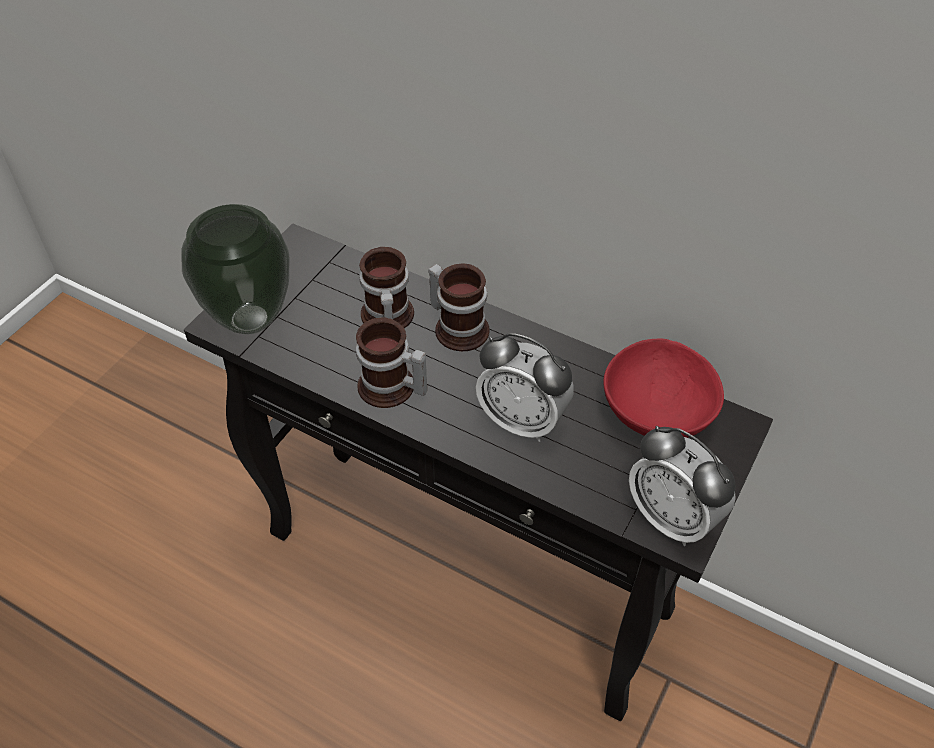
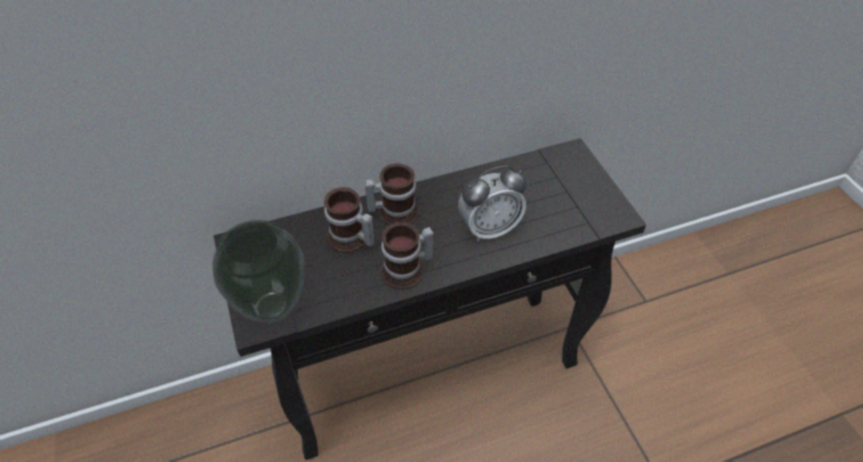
camera: 50 degrees left, 0 degrees up
(655, 411) = (535, 174): red bowl -> none
(672, 518) = (606, 212): alarm clock -> none

